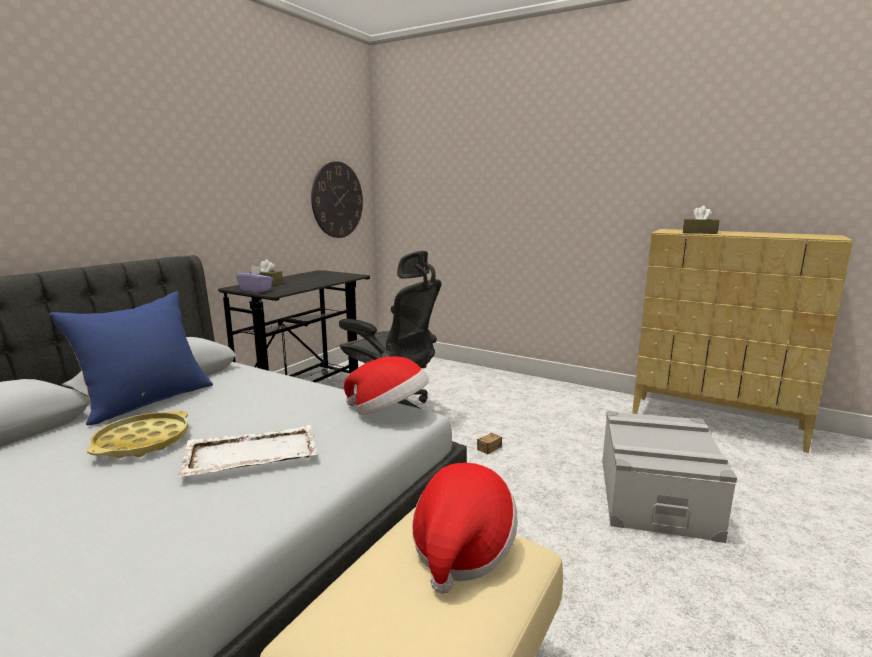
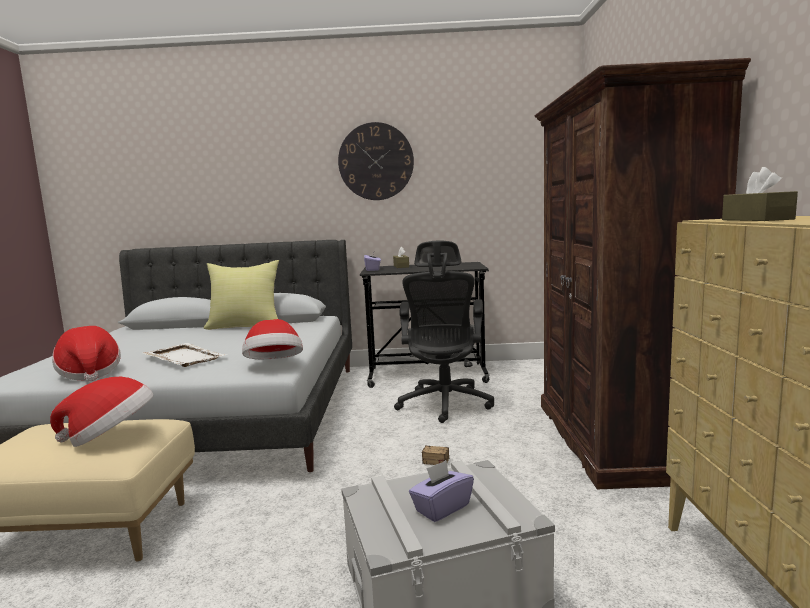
camera: 60 degrees right, 5 degrees down
(143, 442) = (189, 340): yellow tray -> none
(147, 401) = (246, 326): blue pillow -> yellow pillow
(195, 536) = (89, 373): none -> hat
(337, 200) = (516, 194): wall clock -> wall clock (376, 161)
(522, 388) = (613, 438): none -> brown wardrobe
(668, 440) = (441, 508): none -> purple tissue box

